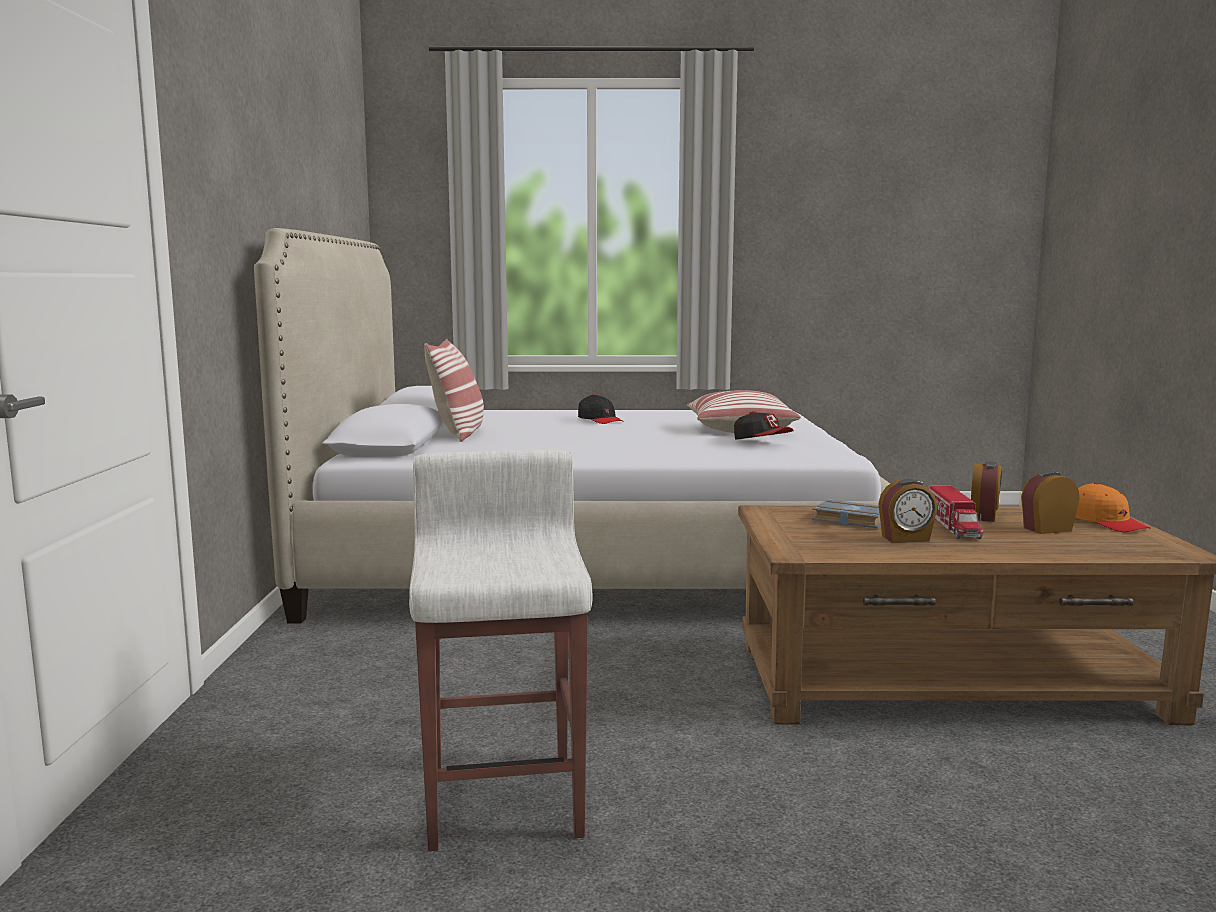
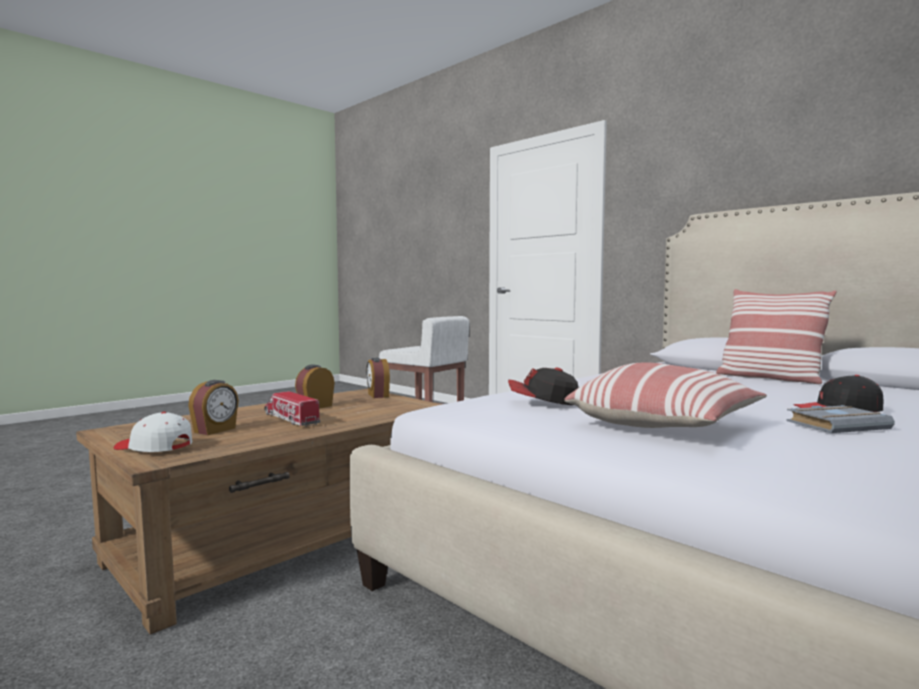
camera: 135 degrees right, 5 degrees down
(849, 520) = (367, 411): grey book -> grey book (836, 425)
(984, 516) = (271, 431): alarm clock -> alarm clock (377, 395)
(1106, 522) = (154, 447): orange cap -> white cap

